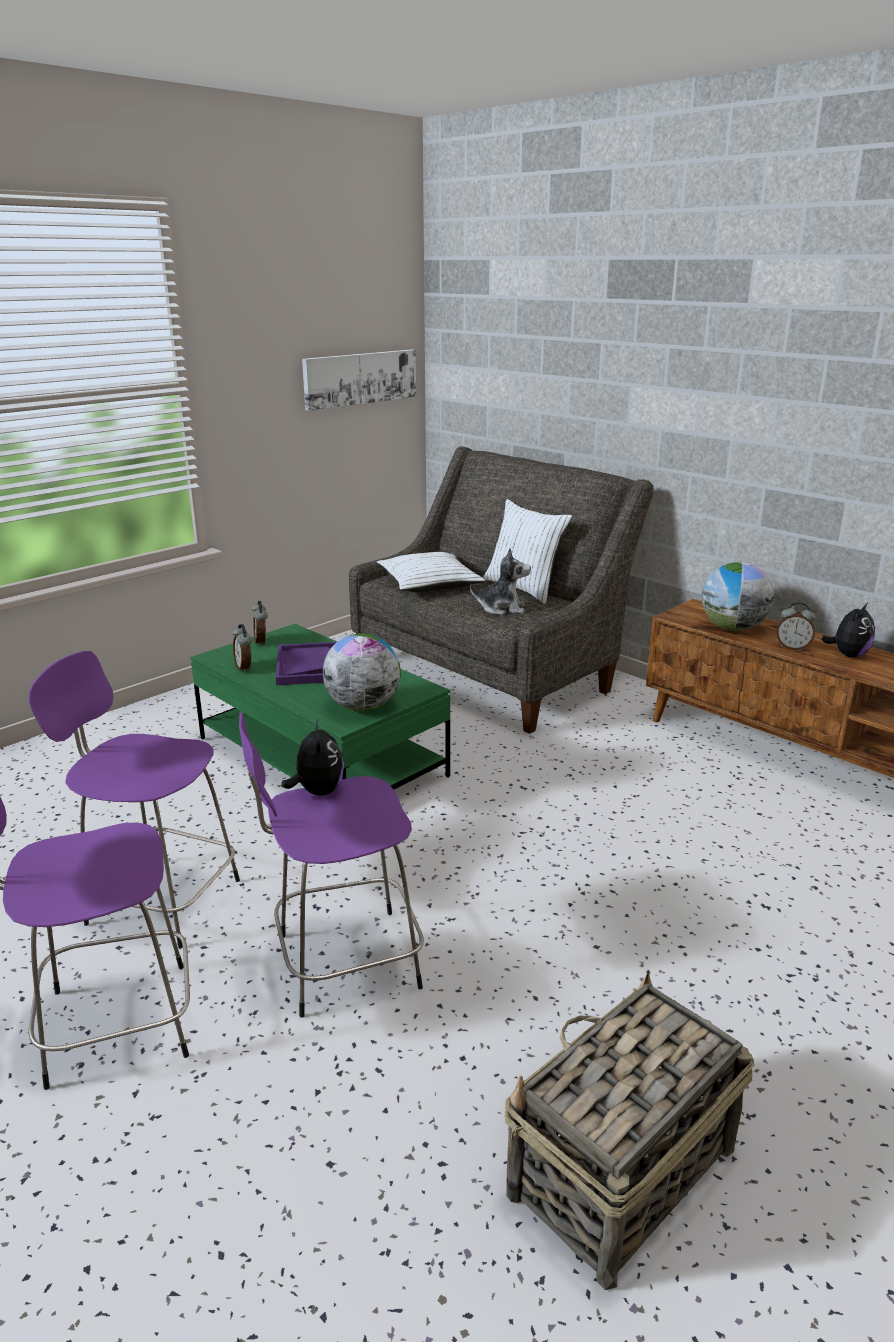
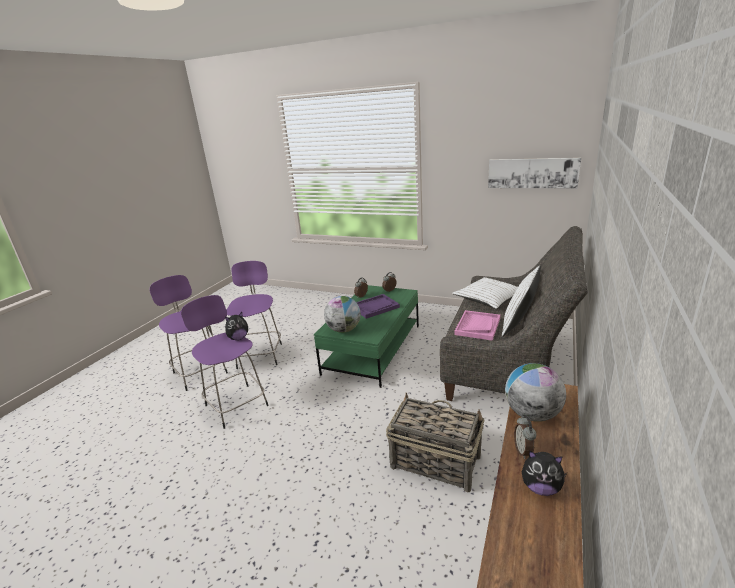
camera: 70 degrees right, 0 degrees up
(501, 608) = (477, 326): plush toy -> pink tray
(620, 1172) = (126, 512): basket -> basket (434, 461)

